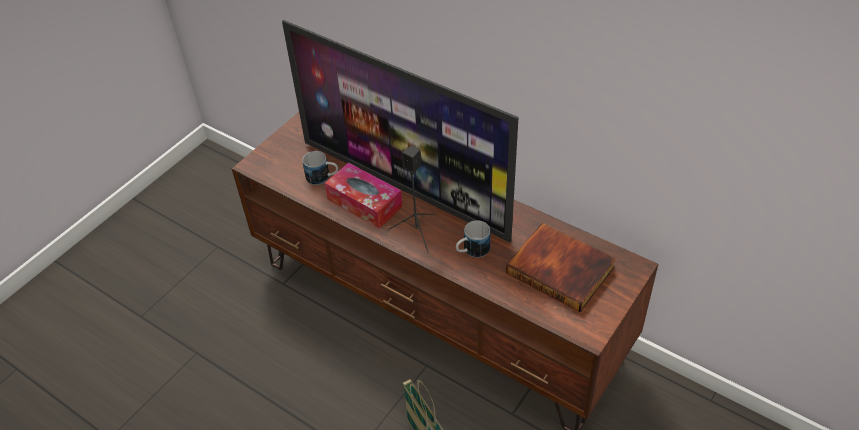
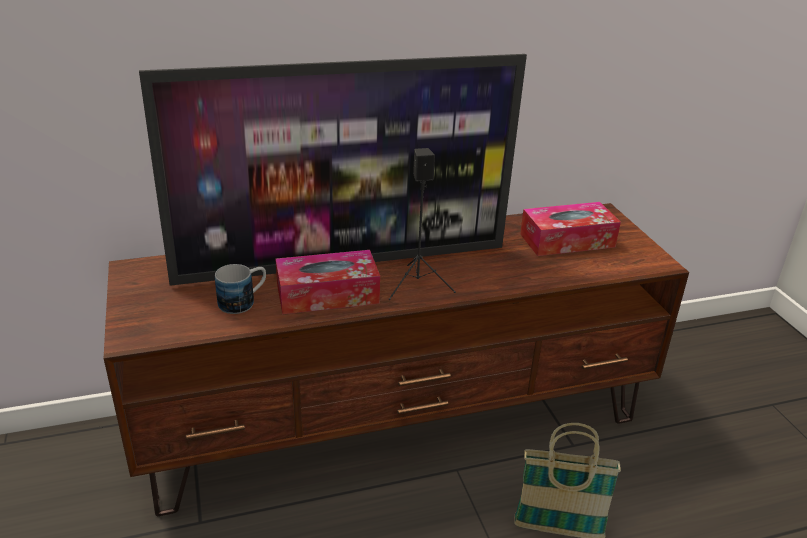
camera: 55 degrees left, 15 degrees down
(472, 251) = (486, 269): mug -> none
(561, 269) = (567, 240): book -> tissue box

